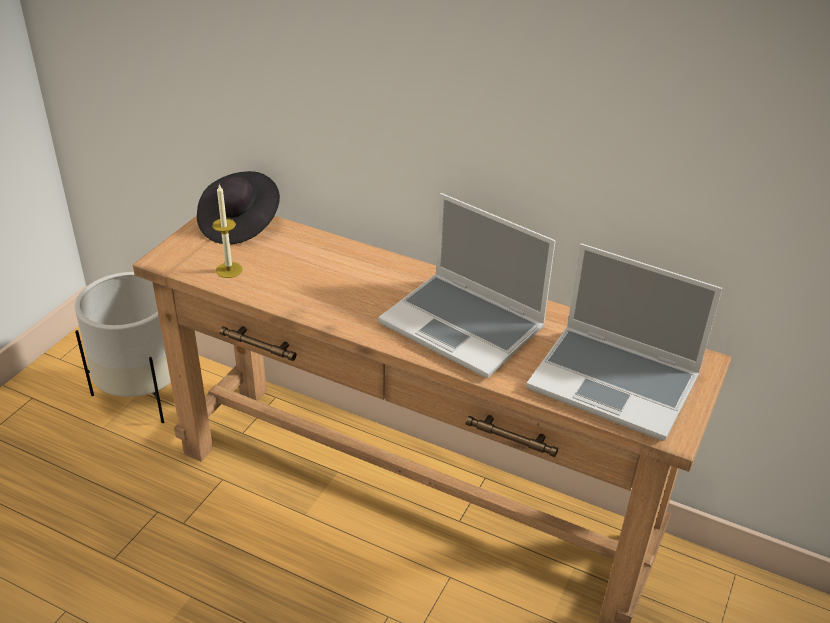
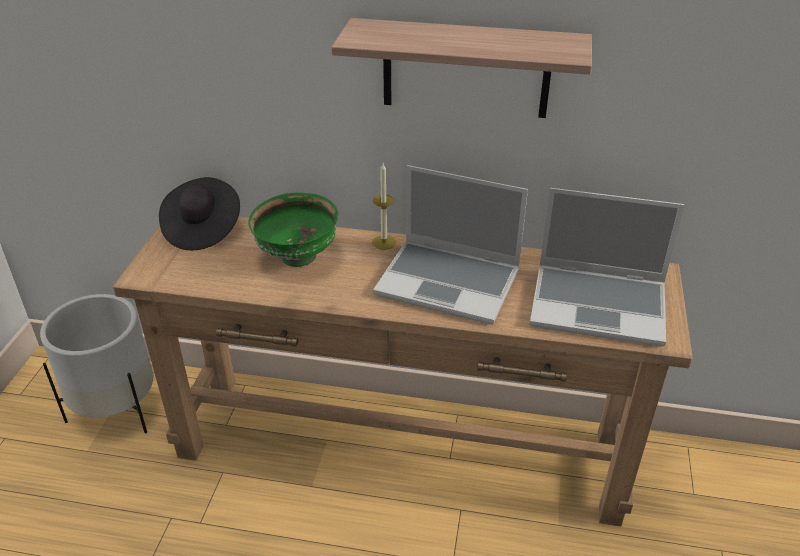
camera: 15 degrees left, 0 degrees up
(229, 270) = (211, 273): candle -> candle (384, 242)
(320, 271) = (298, 258): none -> green bowl
(514, 100) = (466, 69): none -> shelf

